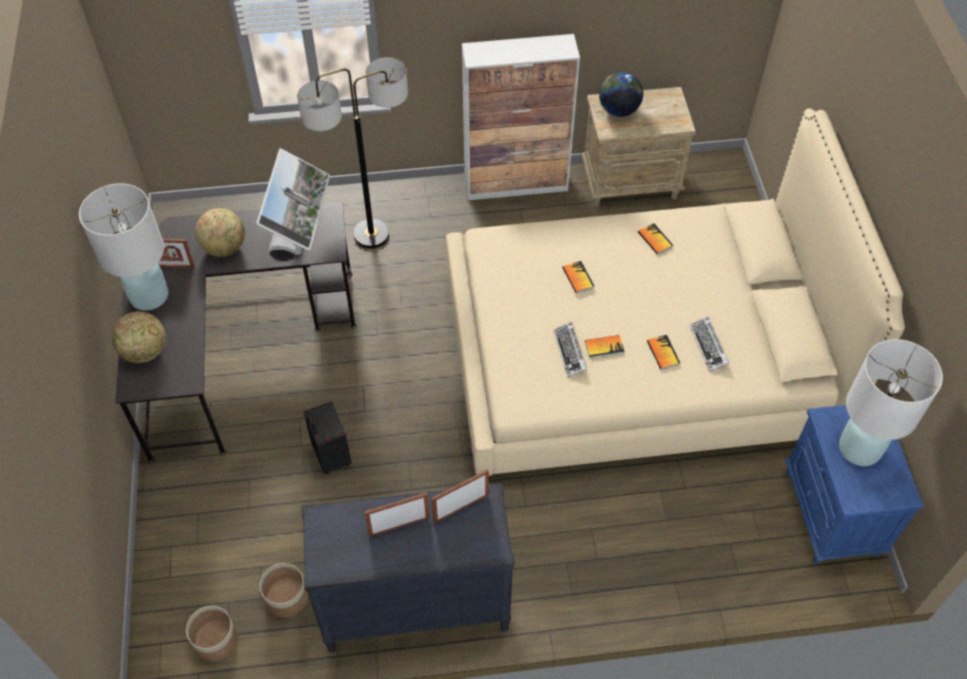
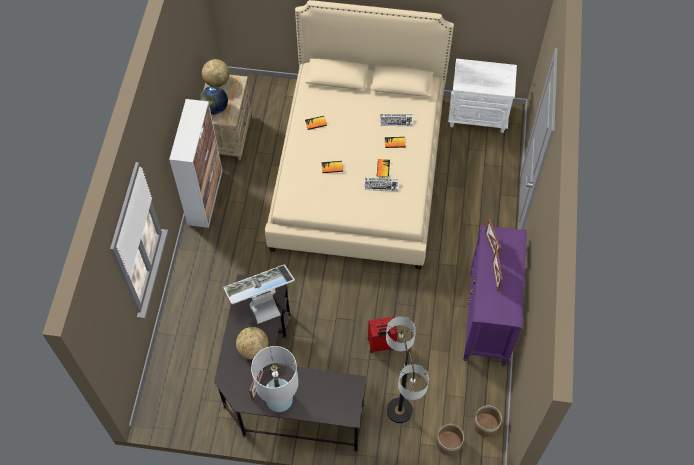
camera: 75 degrees left, 5 degrees up
(145, 352) = (324, 406): globe -> globe (217, 81)
(286, 598) = (468, 383): planter -> planter (449, 443)
(300, 240) = (262, 303): monitor -> monitor turned 45 degrees counterclockwise
(330, 456) = (381, 344): black suitcase -> red suitcase
(371, 235) = (217, 290): floor lamp -> floor lamp (399, 410)
(414, 607) = (487, 318): black dresser -> purple dresser
(832, 513) = (478, 115): blue nightstand -> white nightstand
(859, 448) = (481, 77): white table lamp -> none

